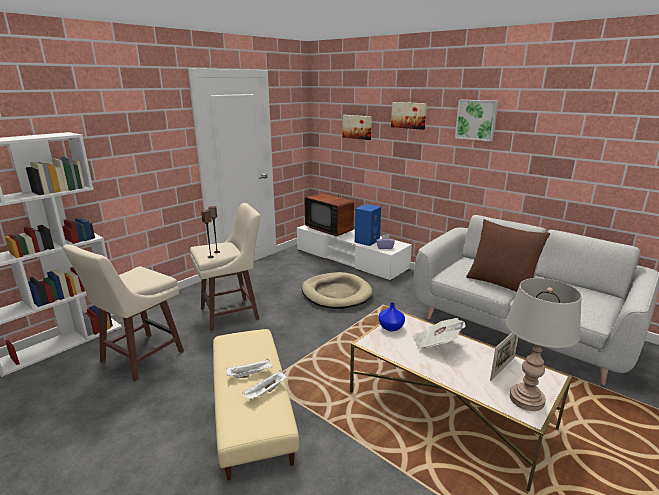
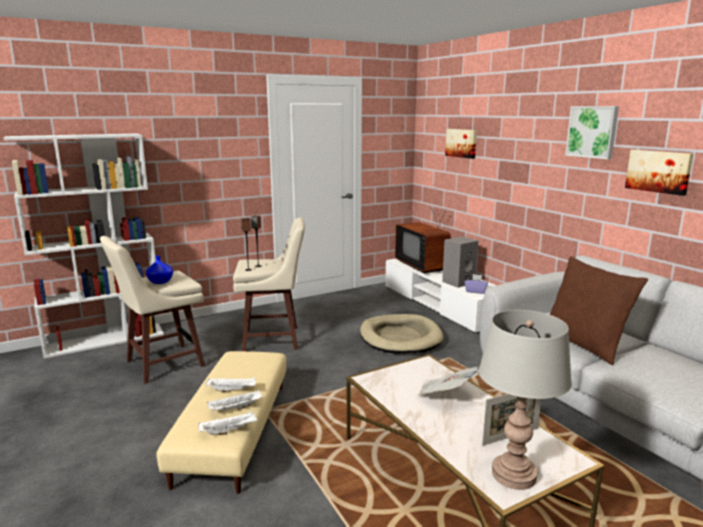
camera: 20 degrees right, 5 degrees down
(275, 414) = (229, 430): none -> white tray
(367, 241) = (458, 282): blue speaker -> grey speaker
(390, 327) = (405, 369): blue vase -> blue vase (160, 281)
(409, 115) = (516, 128): picture -> picture (659, 171)

